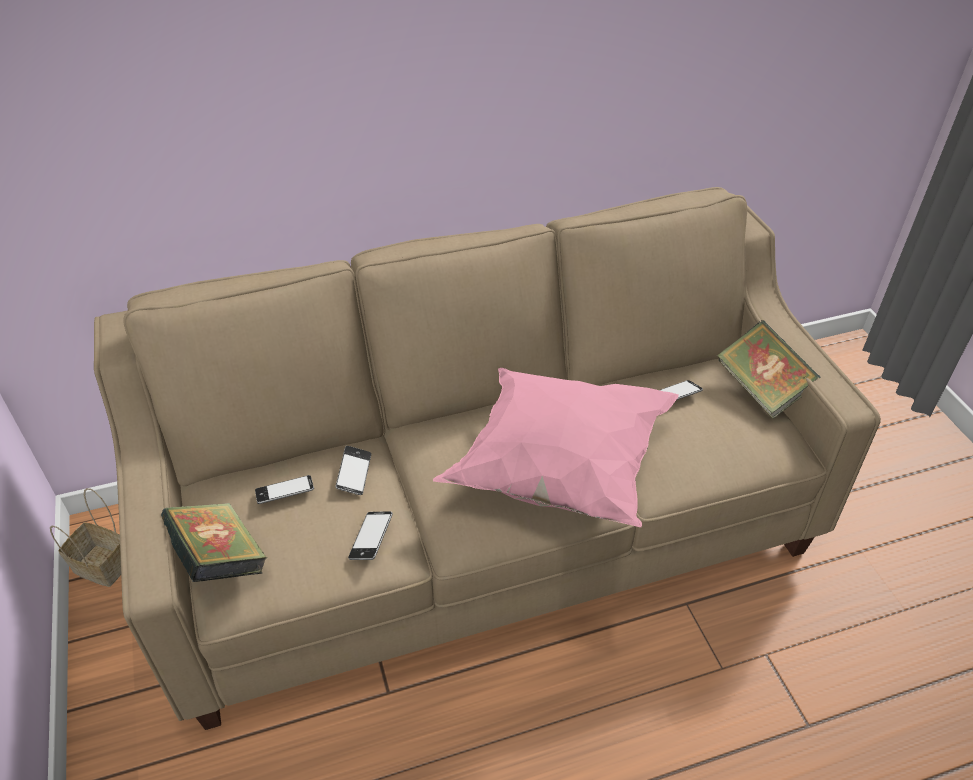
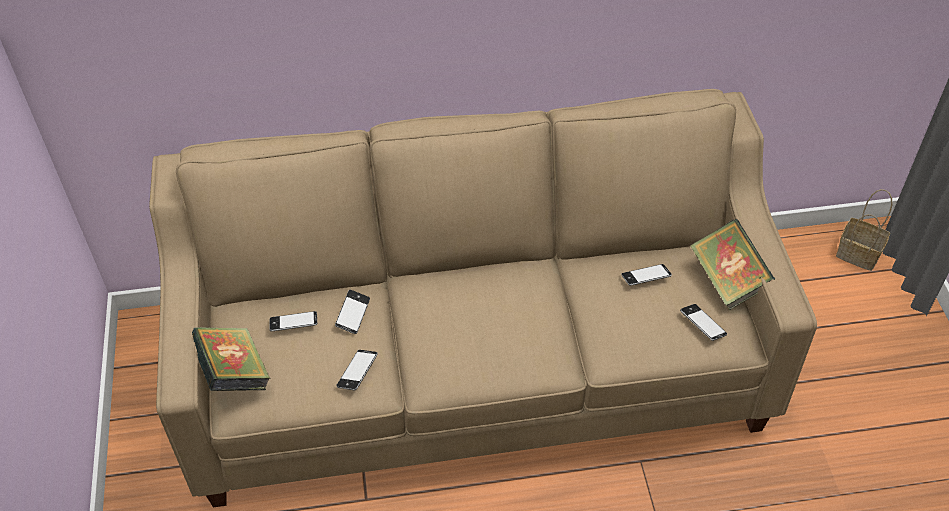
camera: 10 degrees right, 5 degrees up
(104, 565) = (144, 358): basket -> basket (859, 254)
(558, 470) = (525, 333): pink pillow -> none
(750, 437) = (702, 325): none -> phone

